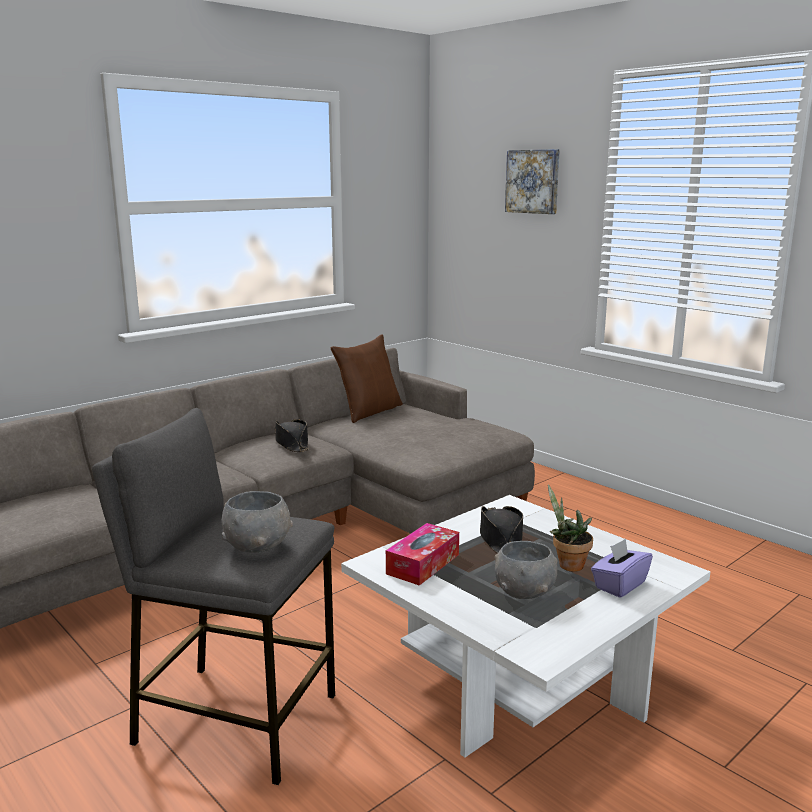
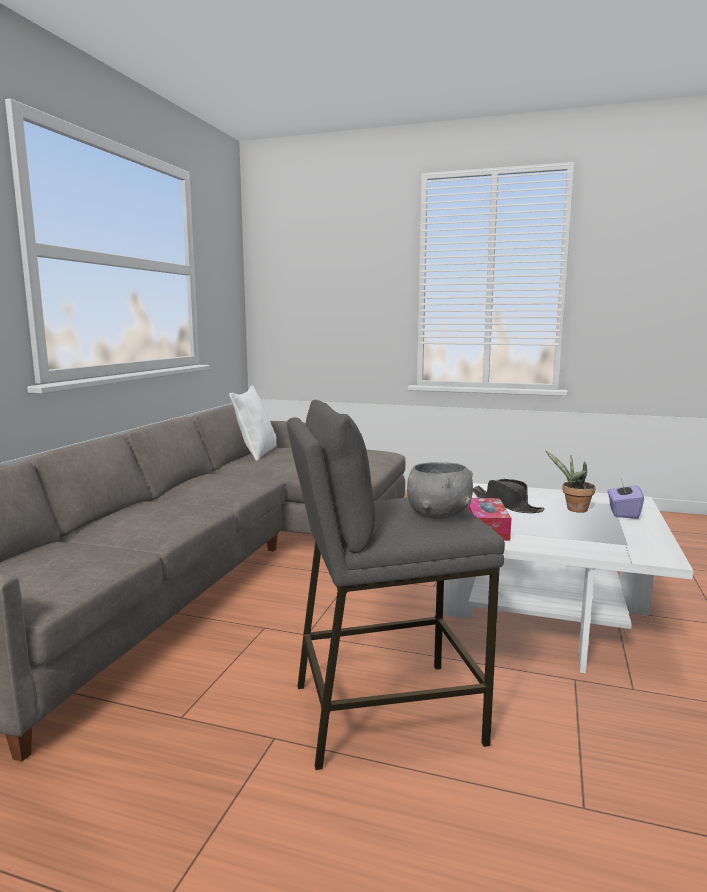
camera: 30 degrees left, 5 degrees down
(291, 443) = (230, 478): black hat -> none
(369, 411) = (256, 453): brown pillow -> white pillow
(524, 592) = (581, 528): grey bowl -> none
(533, 181) = (352, 259): picture -> none

